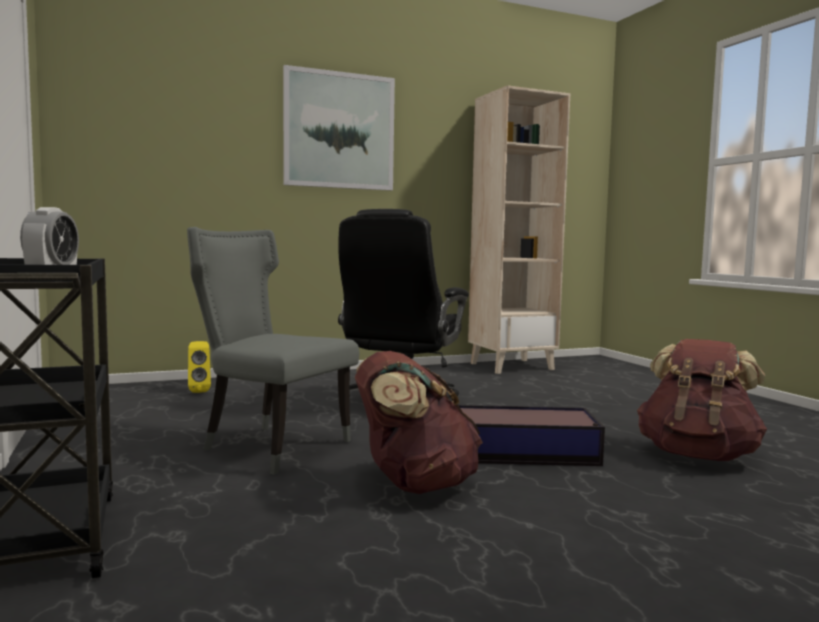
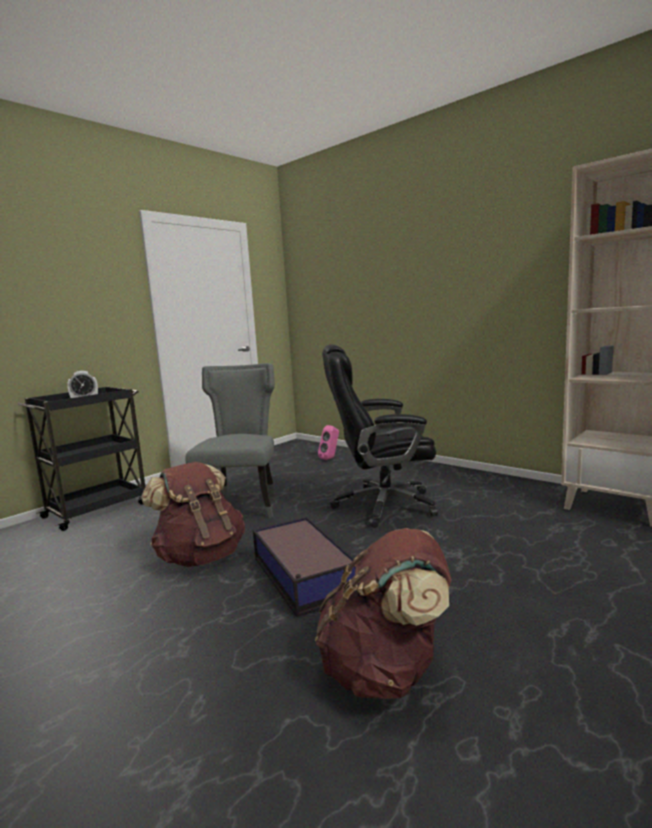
camera: 65 degrees right, 5 degrees up
(199, 391) = (330, 458): yellow speaker -> pink speaker
(339, 131) = (445, 255): picture -> none

